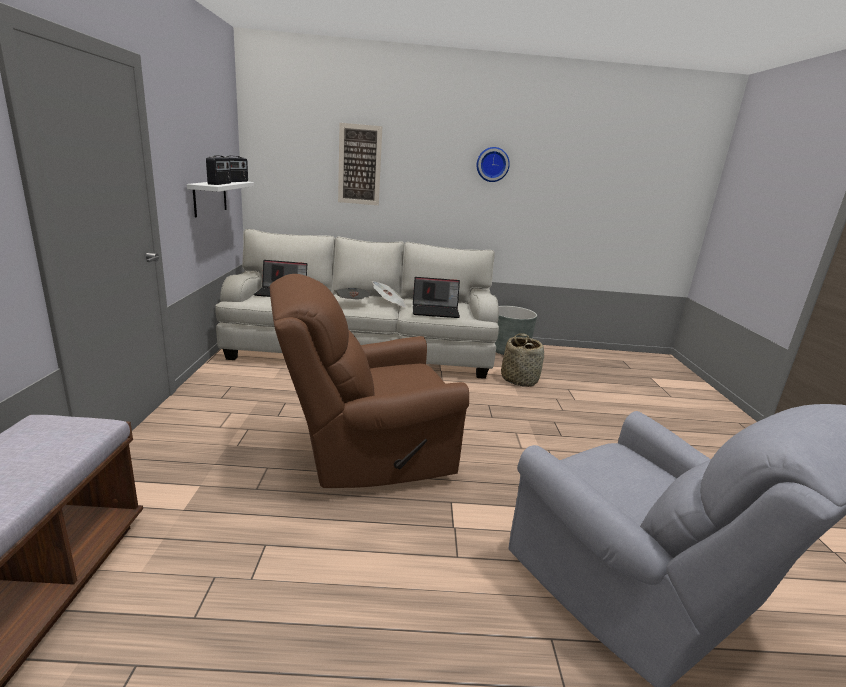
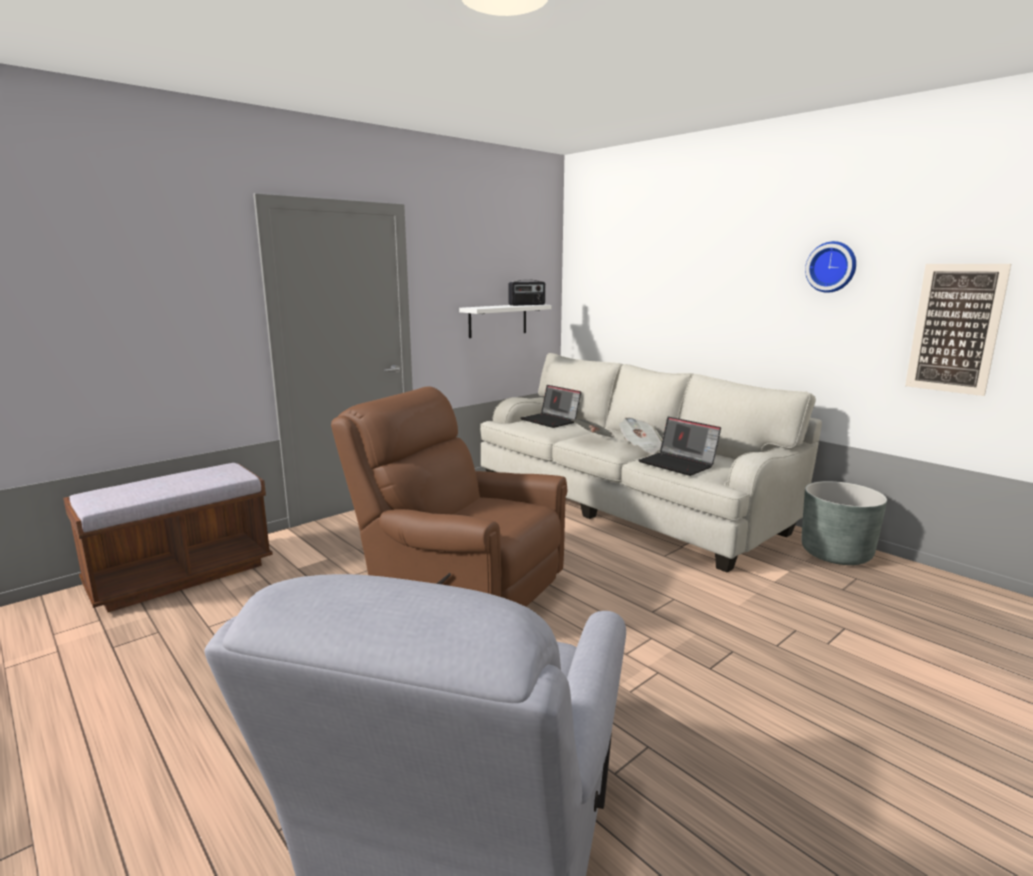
camera: 50 degrees right, 5 degrees down
(220, 183) = (494, 307): radio -> none
(359, 165) = (665, 280): picture -> picture (955, 328)
(519, 379) = (780, 590): basket -> none

